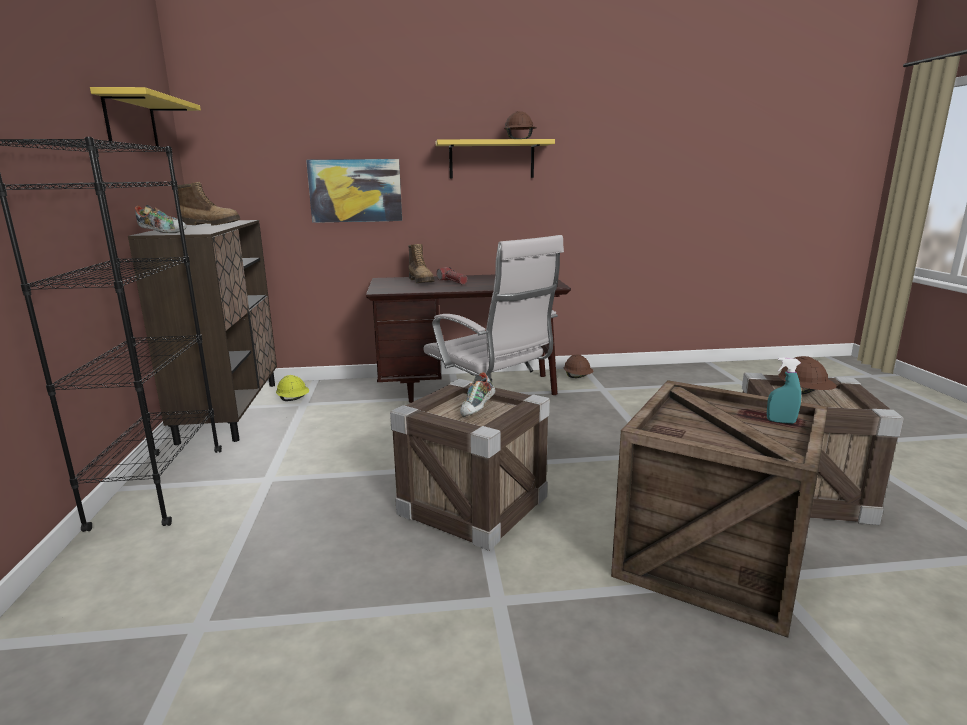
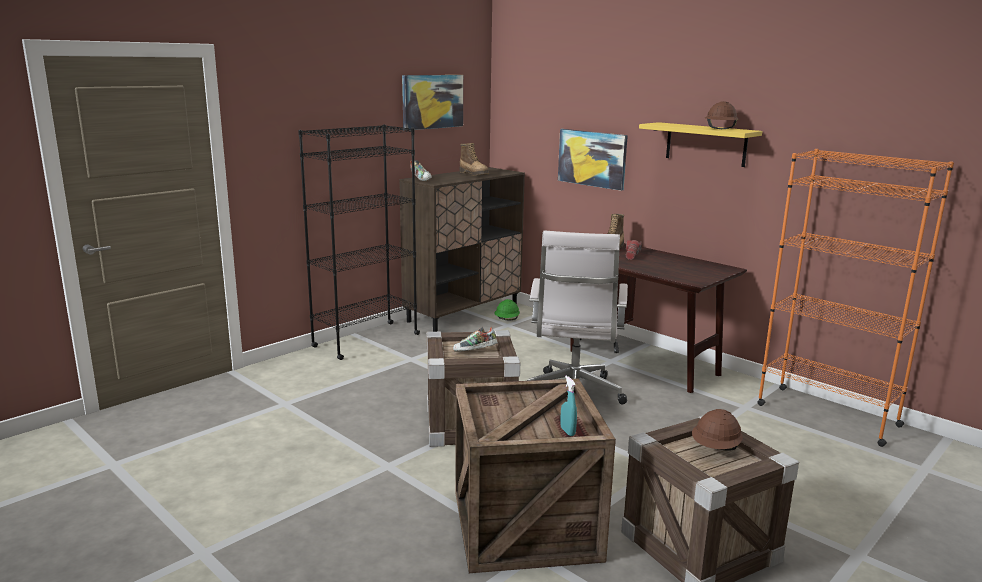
camera: 50 degrees right, 0 degrees up
(131, 121) = (432, 101): yellow shelf -> picture
(294, 400) = (507, 320): yellow hard hat -> green hard hat
(578, 378) = (747, 389): brown hard hat -> none
(644, 374) = (826, 415): none -> orange bookcase

